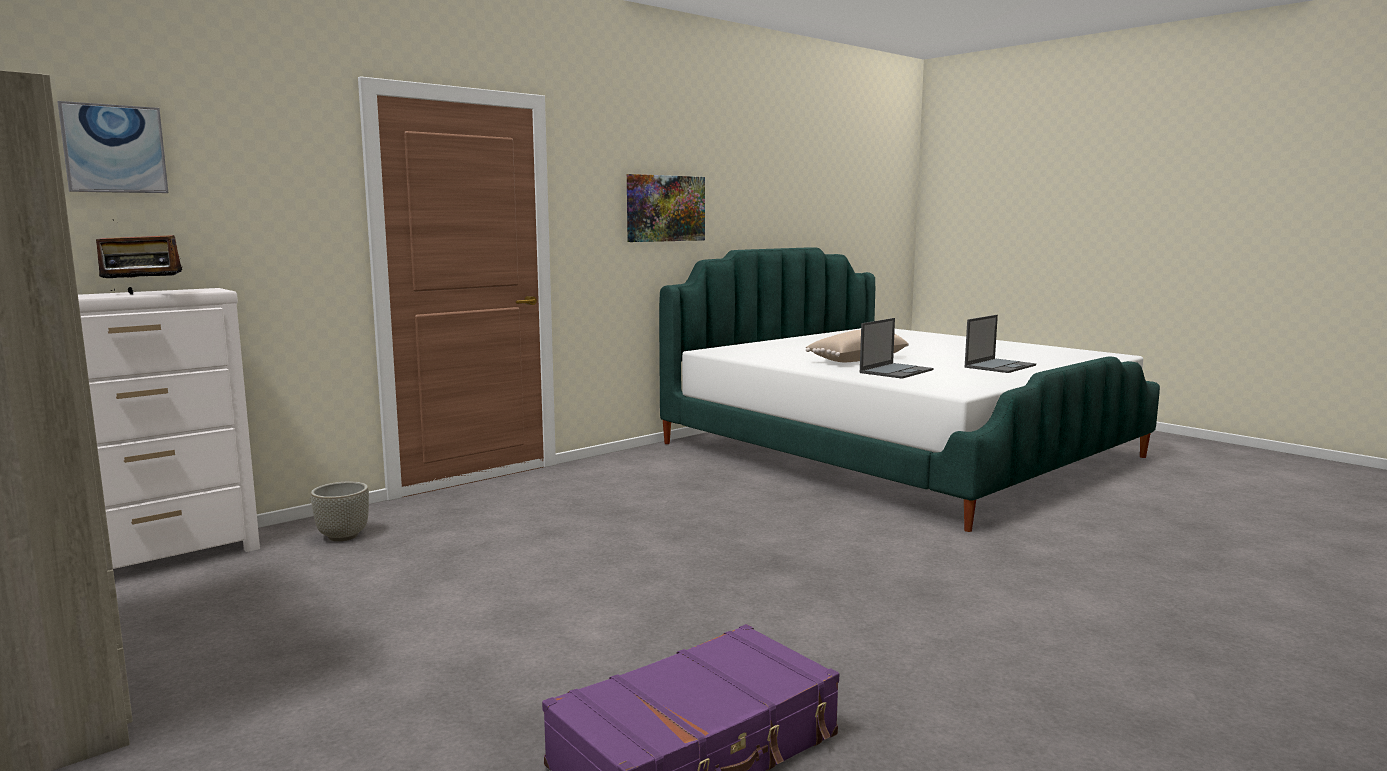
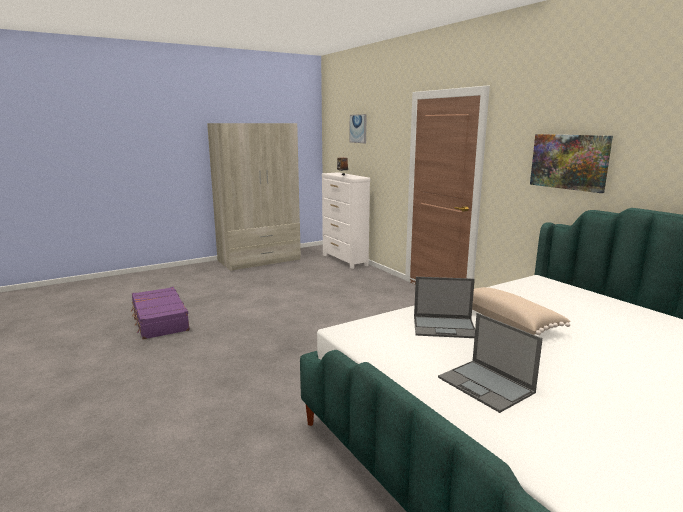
camera: 100 degrees right, 5 degrees up
(343, 536) = (361, 277): grey planter -> none
(896, 371) = (445, 327): laptop -> laptop turned 45 degrees counterclockwise

